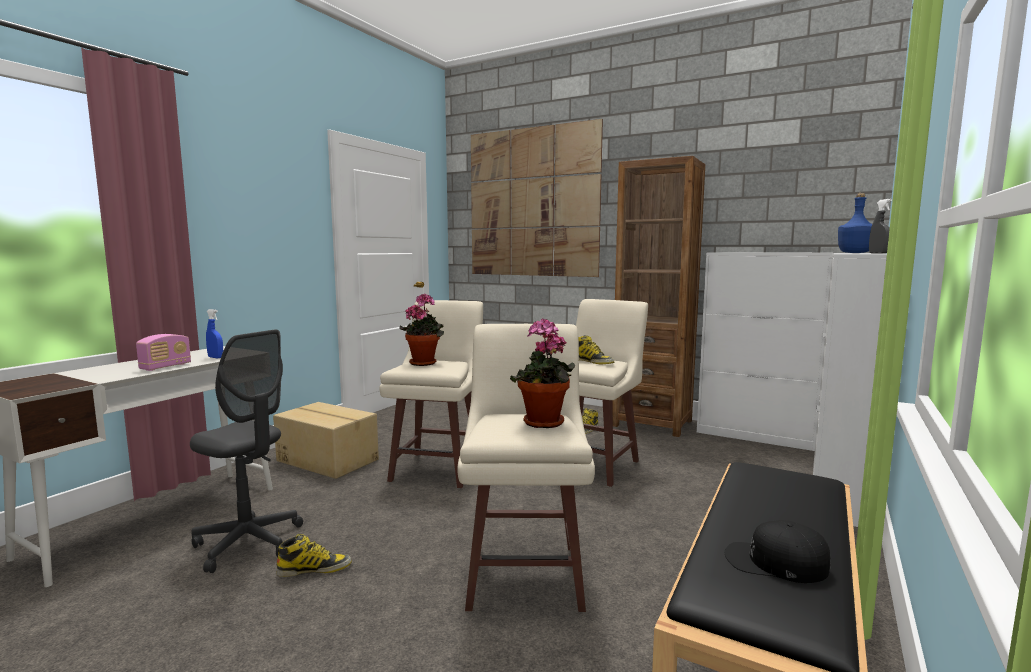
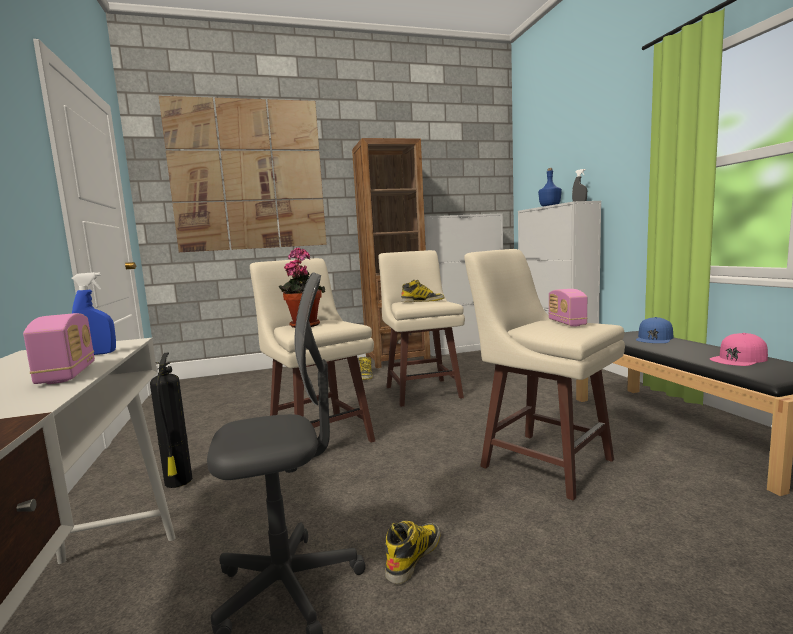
camera: 45 degrees left, 0 degrees up
(328, 460) = (178, 482): cardboard box -> fire extinguisher
(543, 424) = (566, 323): potted plant -> radio
(775, 562) = (739, 359): black cap -> pink cap
(797, 494) = (654, 338): none -> blue cap

